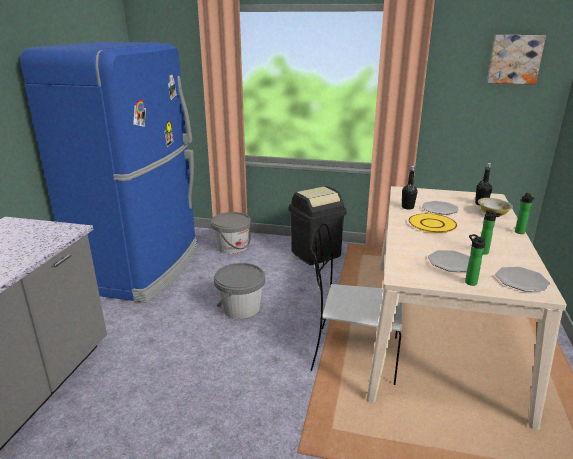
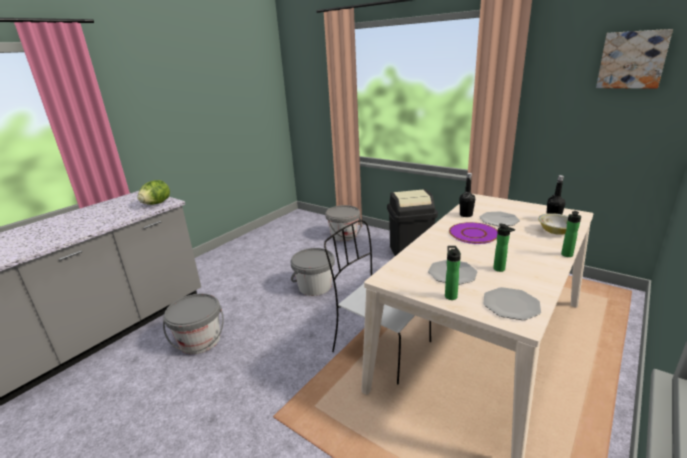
camera: 25 degrees right, 0 degrees up
(55, 233) = (156, 203): none -> lettuce
(142, 268) = (266, 242): blue fridge -> none
(145, 398) = (200, 341): none -> grey bucket
(431, 224) = (473, 234): yellow plate -> purple plate

